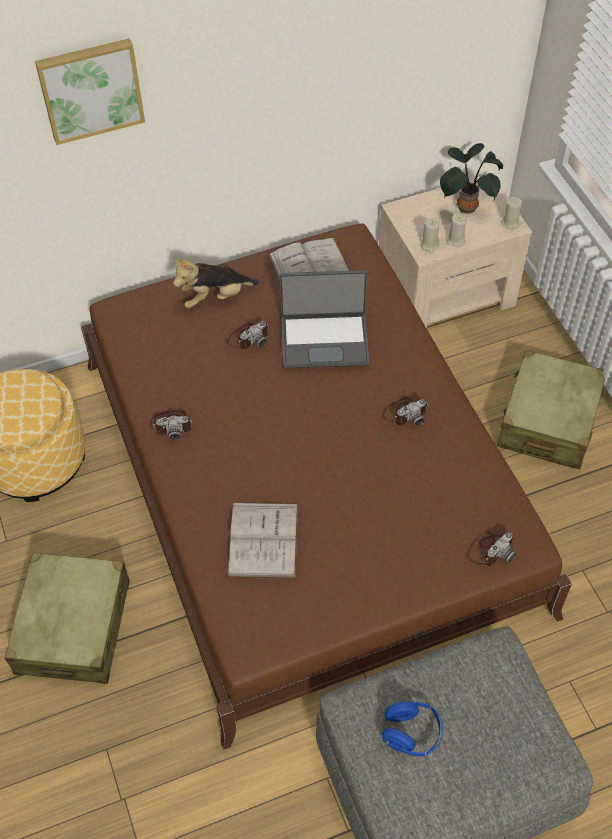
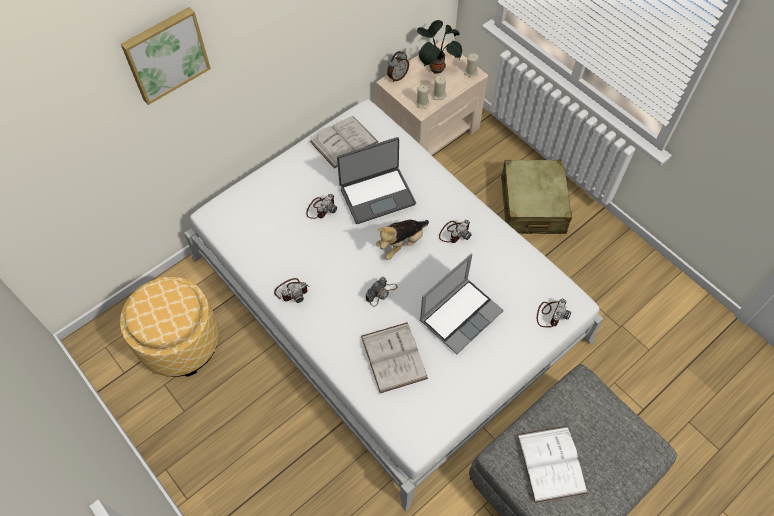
camera: 20 degrees left, 5 degrees up
(74, 627) = (262, 459): beige suitcase -> none
(215, 297) = (284, 184): plush toy -> plush toy (401, 243)
(280, 458) = (381, 293): none -> camera
(307, 483) = (387, 299): brown bed -> white bed
(370, 515) = (460, 315): none -> laptop
(411, 205) = (397, 76): none -> alarm clock
(411, 734) = (551, 463): blue headphones -> white book

